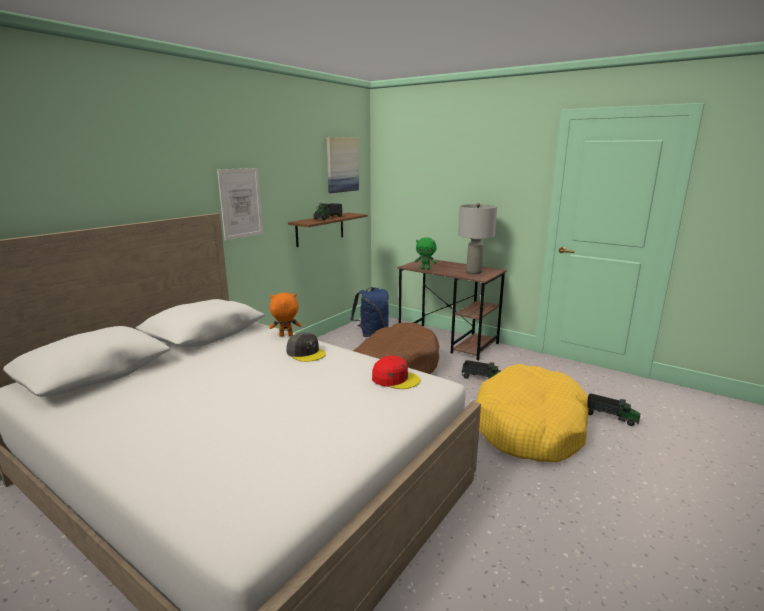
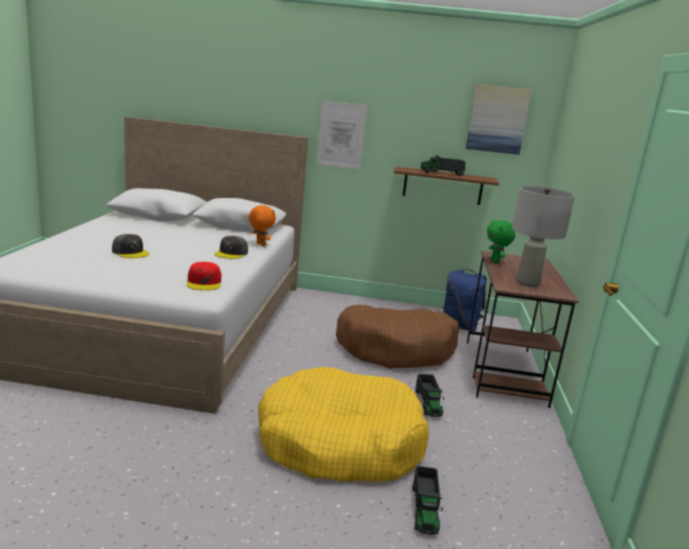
camera: 60 degrees right, 0 degrees up
(257, 409) = (130, 252): none -> grey cap

